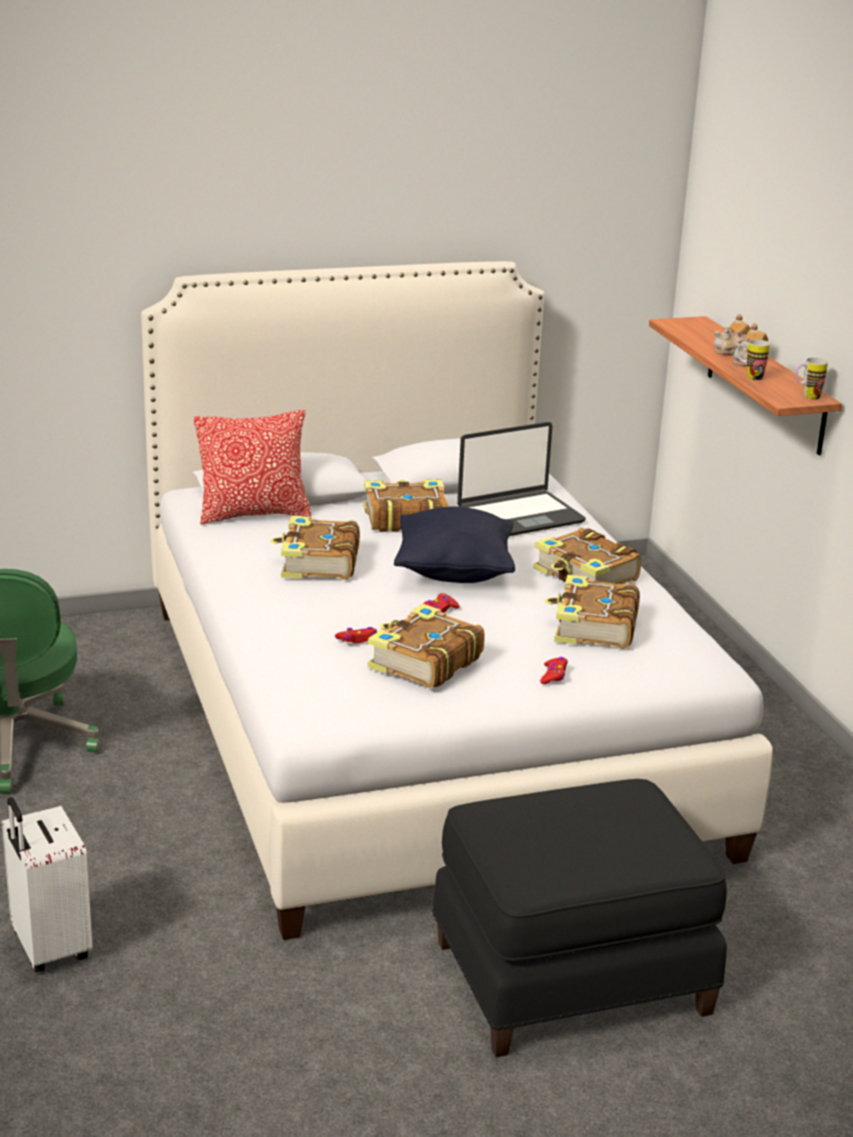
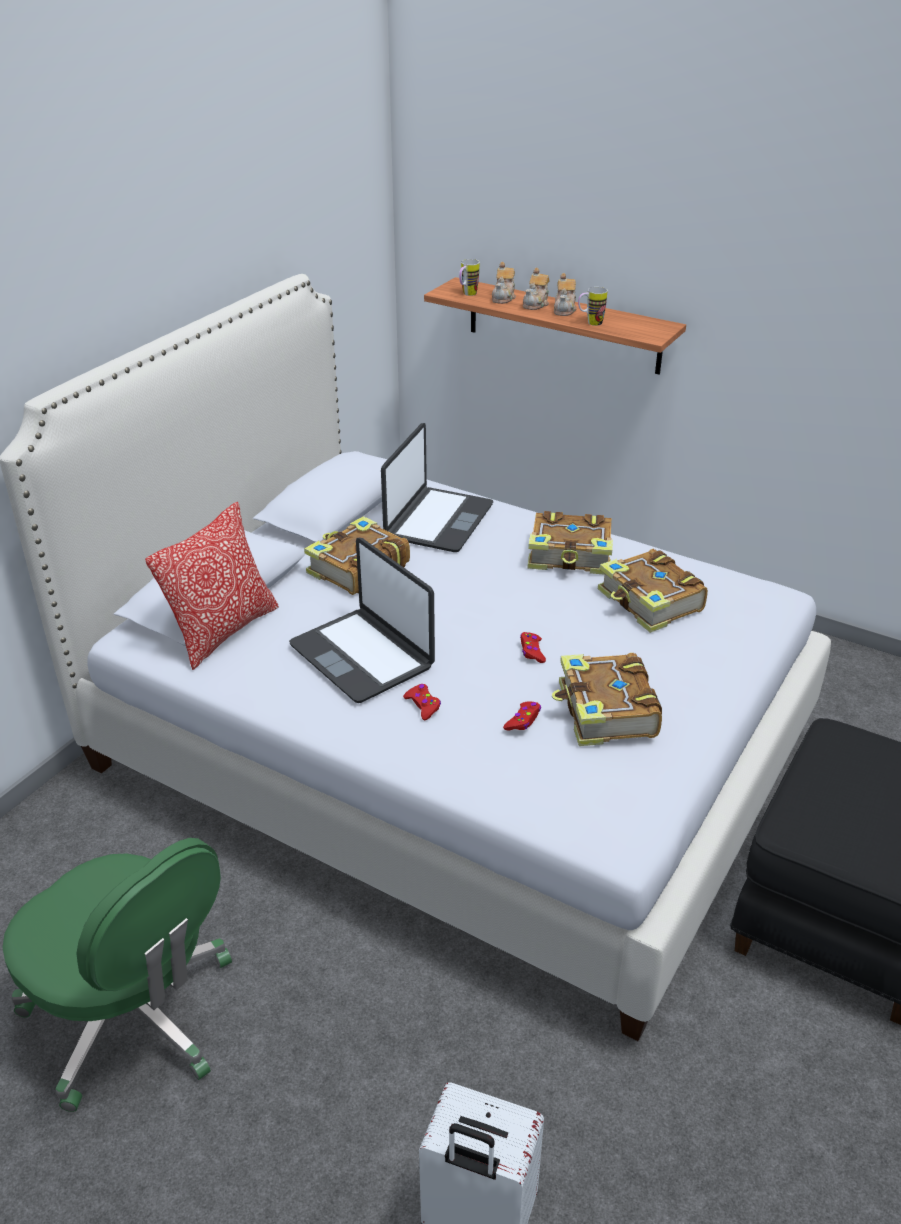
camera: 40 degrees left, 10 degrees up
(318, 563) = (363, 656): book -> laptop
(454, 572) = (478, 604): black pillow -> none
(553, 675) = (698, 666): red game controller -> red game controller (423, 705)
(713, 340) = (503, 298): none -> teapot
(806, 397) = (657, 327): mug -> mug (467, 294)

